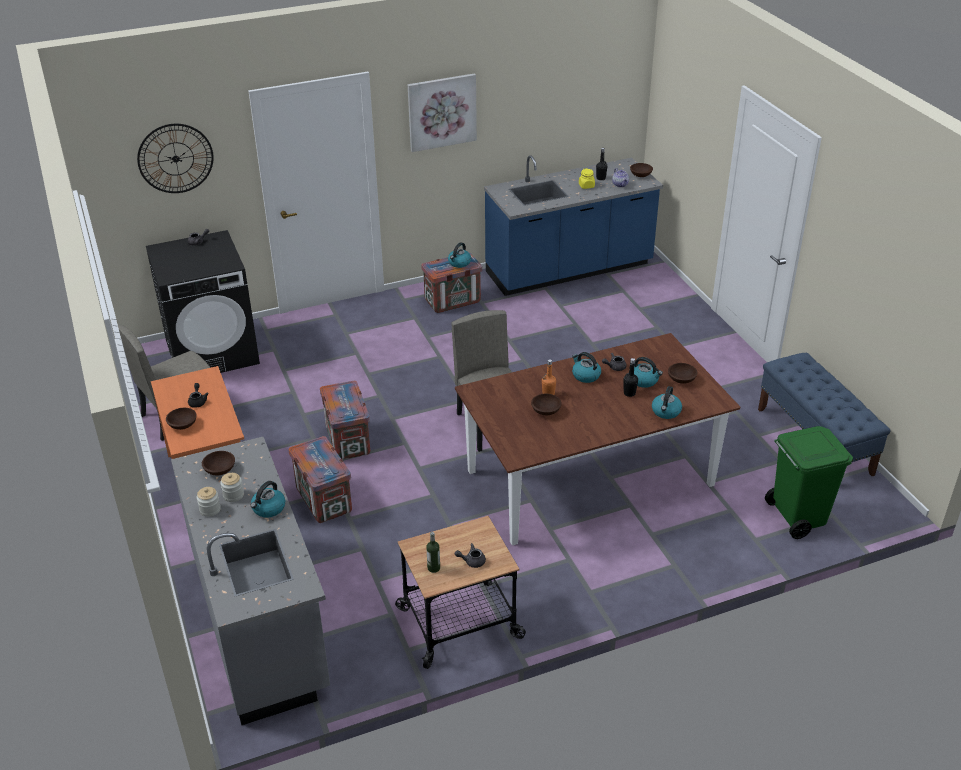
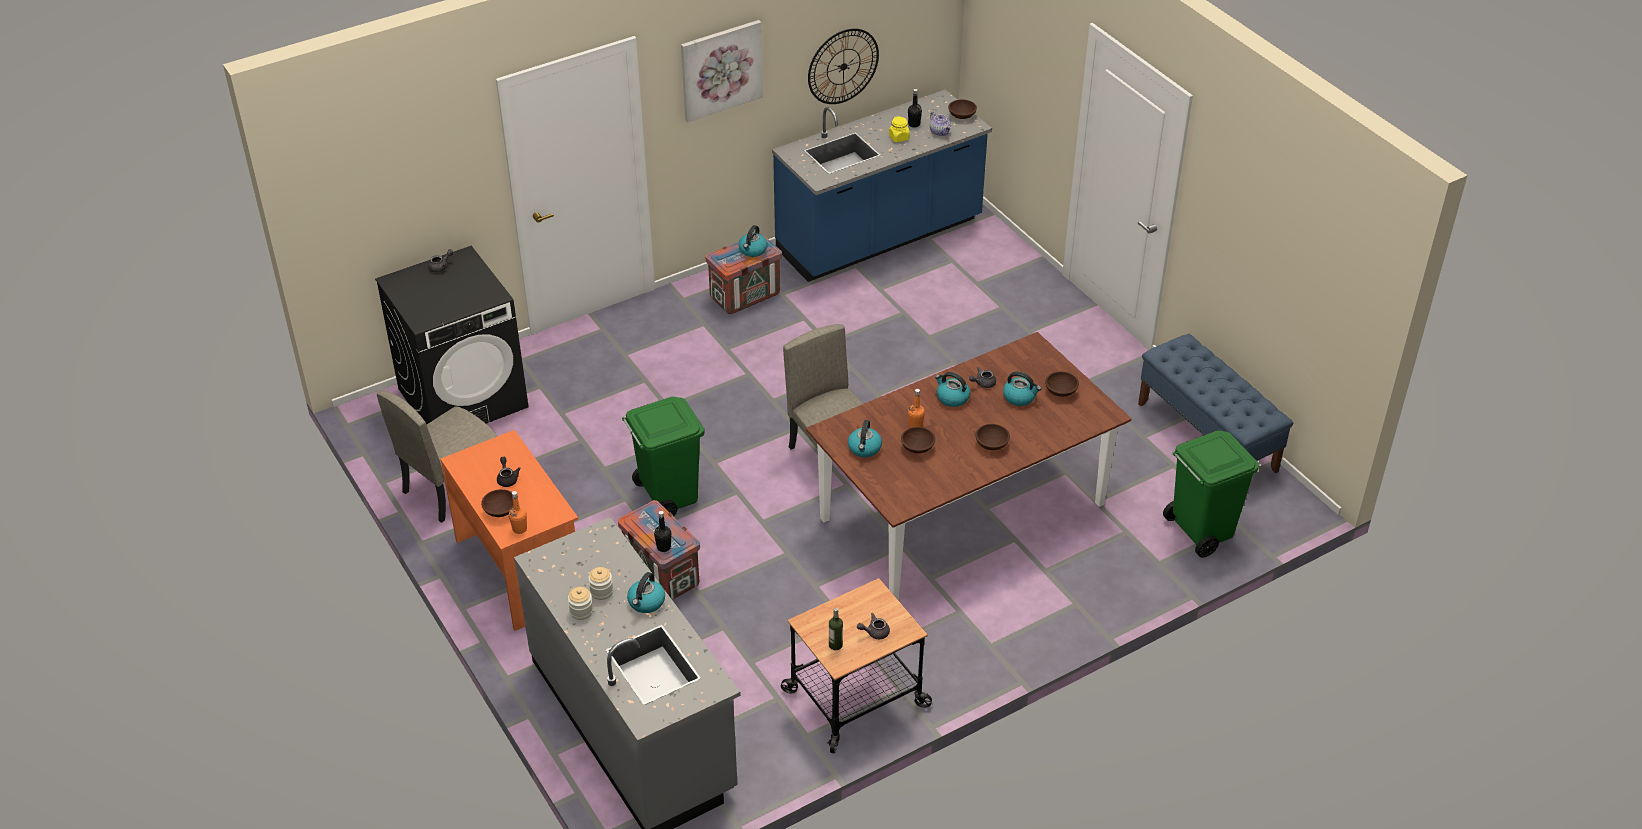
camera: 10 degrees left, 5 degrees up
(175, 158) = (411, 170): wall clock -> wall clock (843, 66)
(192, 441) = (519, 529): none -> orange bottle
(220, 470) = (575, 564): brown bowl -> brown bowl (992, 444)
(347, 440) = (668, 496): crate -> green trash can
(629, 393) = (1006, 415): black bottle -> black bottle (663, 547)
(666, 412) = (1051, 434): kettle -> kettle (864, 448)

